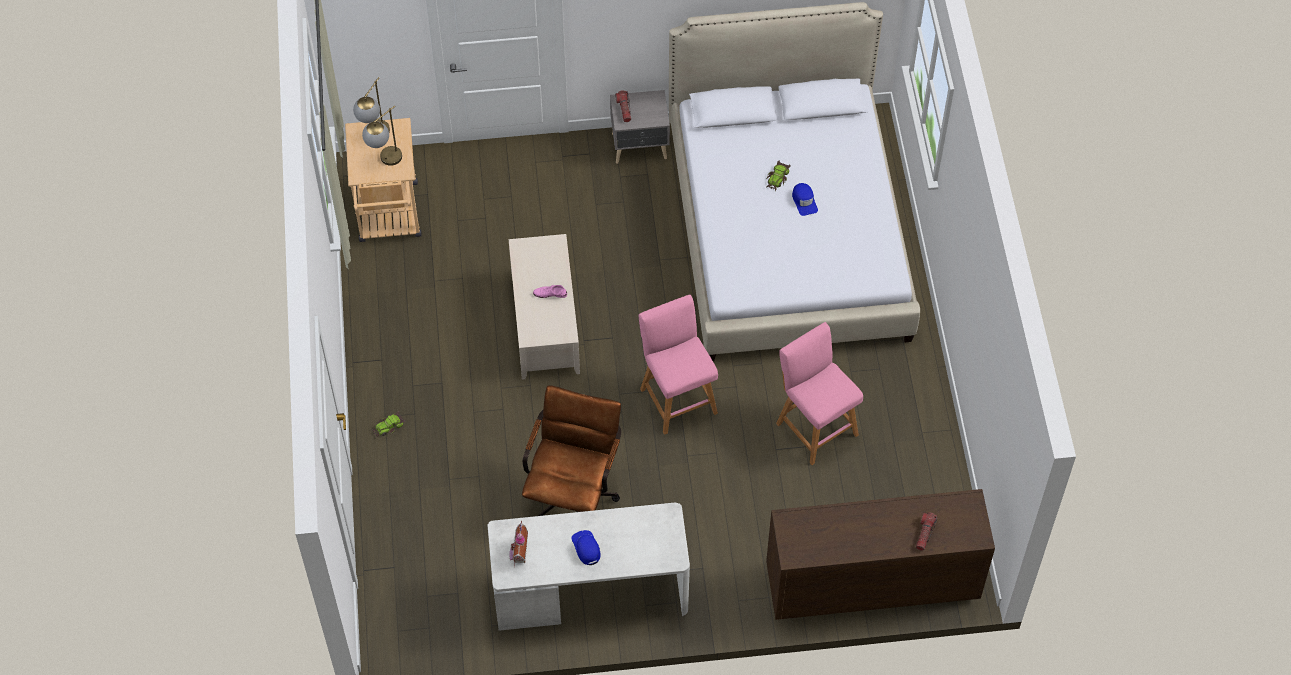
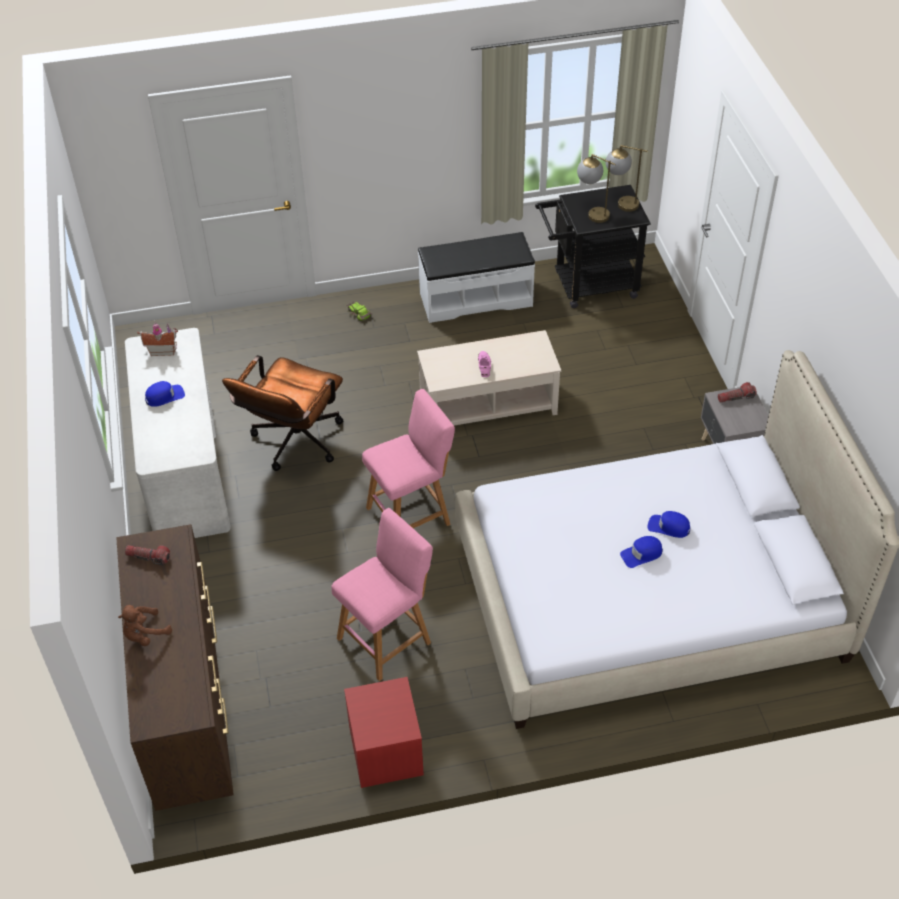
camera: 85 degrees right, 10 degrees down
(388, 318) = (475, 299): none -> white bench
(389, 218) = (588, 285): beige cart -> black cart
(573, 493) = (293, 444): brown office chair -> brown office chair turned 105 degrees clockwise
(777, 178) = (668, 527): toy car -> blue cap
(890, 541) = (145, 634): none -> brown plush toy
(924, 534) = (153, 667): flashlight -> flashlight (148, 557)
(926, 434) = (386, 751): none -> red nightstand

